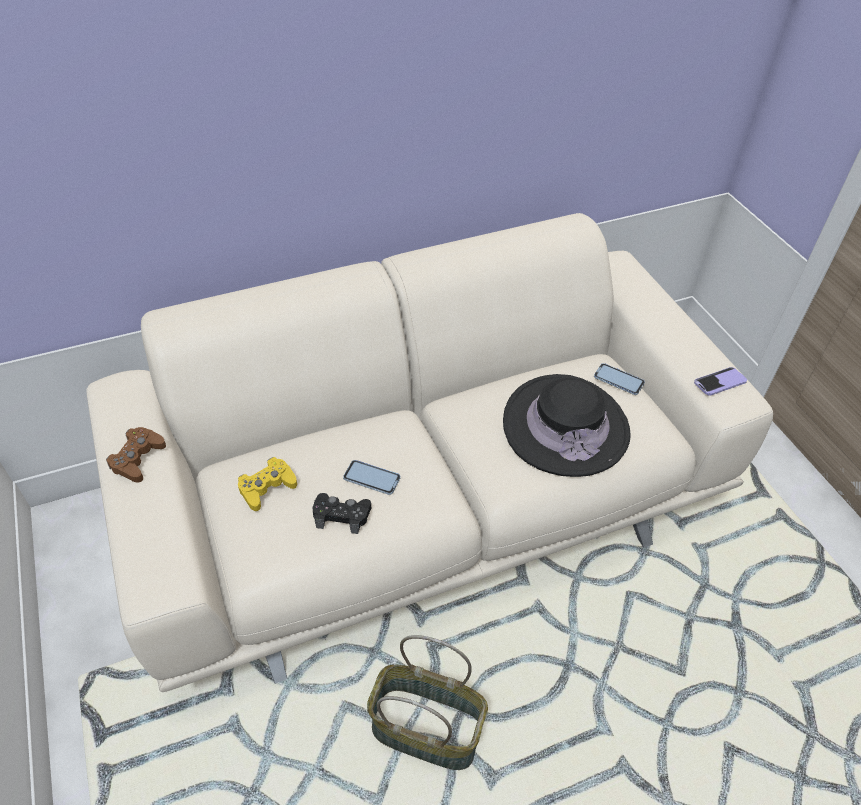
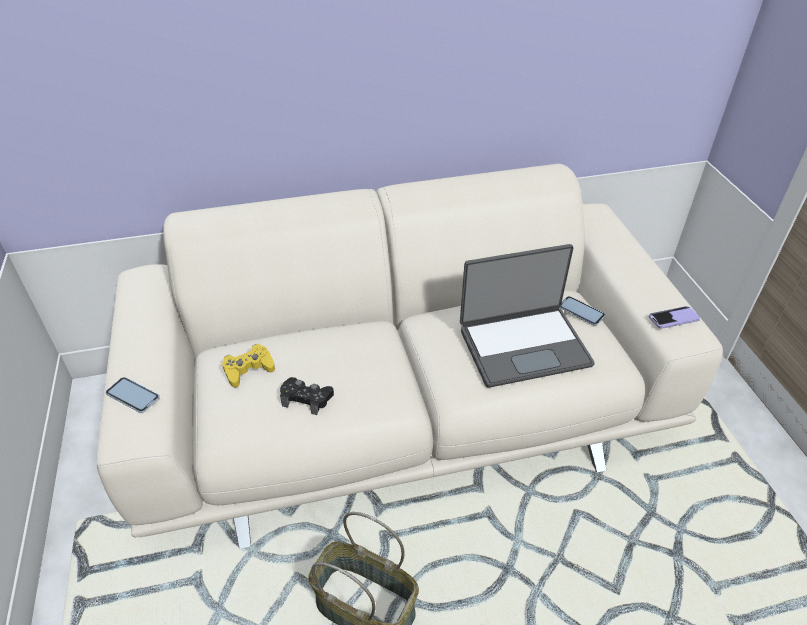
camera: 10 degrees right, 5 degrees down
(137, 459) = (143, 332): brown game controller -> none
(372, 478) = (340, 371): phone -> phone (133, 396)
(565, 427) = (523, 345): black hat -> laptop

